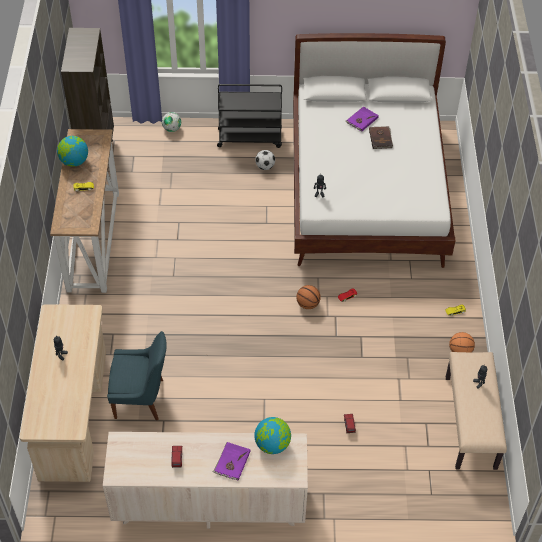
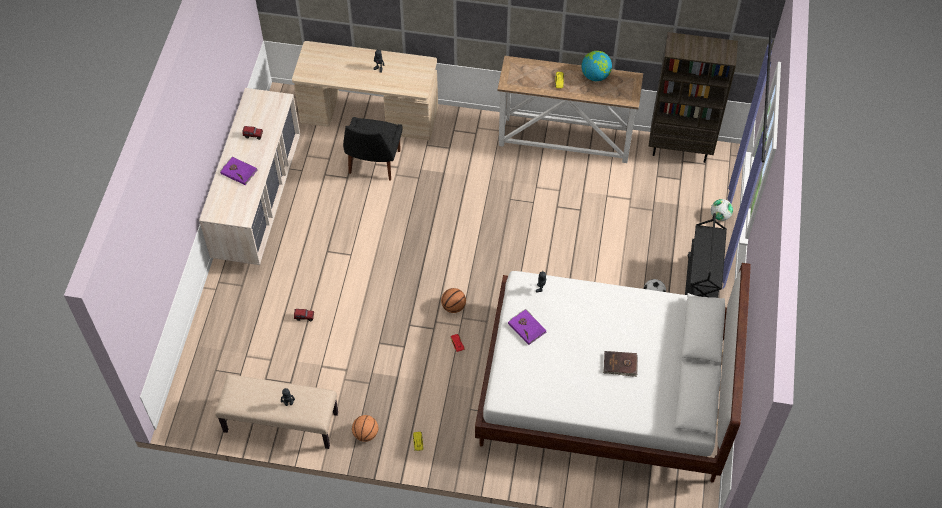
camera: 100 degrees right, 5 degrees up
(141, 399) = (373, 164): blue chair -> black chair
(272, 444) = (246, 201): globe -> none
(361, 120) = (653, 351): purple book -> purple book (527, 327)

